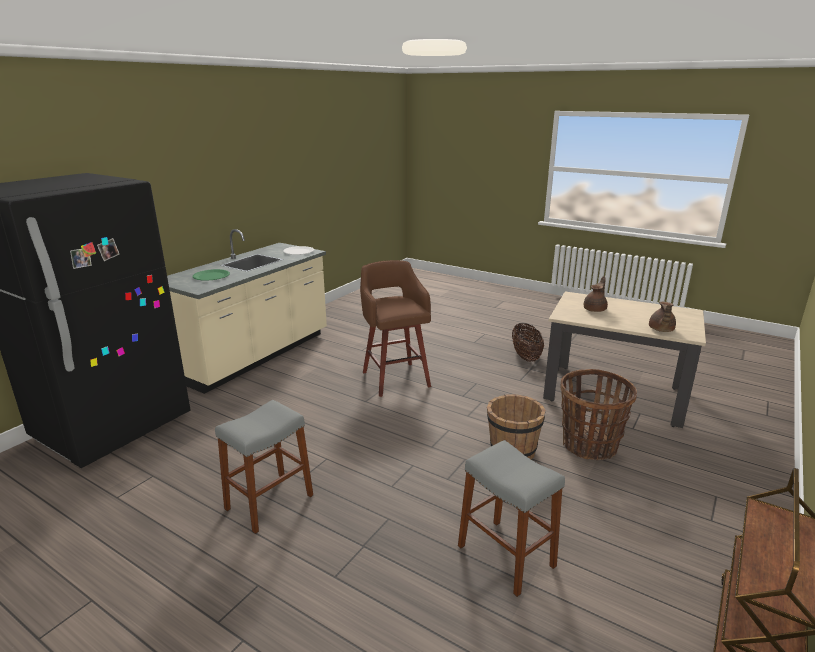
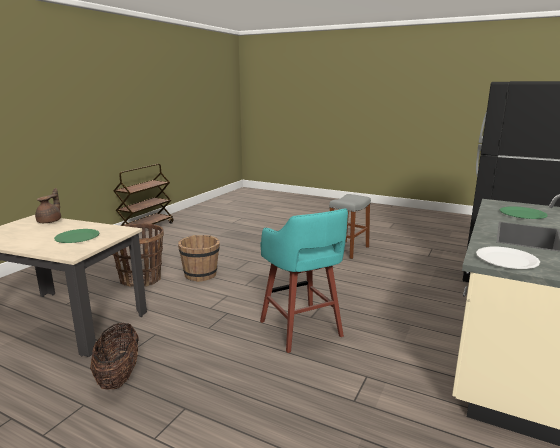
camera: 175 degrees right, 5 degrees down
(395, 378) = (301, 330): brown stool -> turquoise stool
(506, 556) = (225, 240): grey stool -> none
(595, 309) = (77, 237): brown teapot -> green plate

